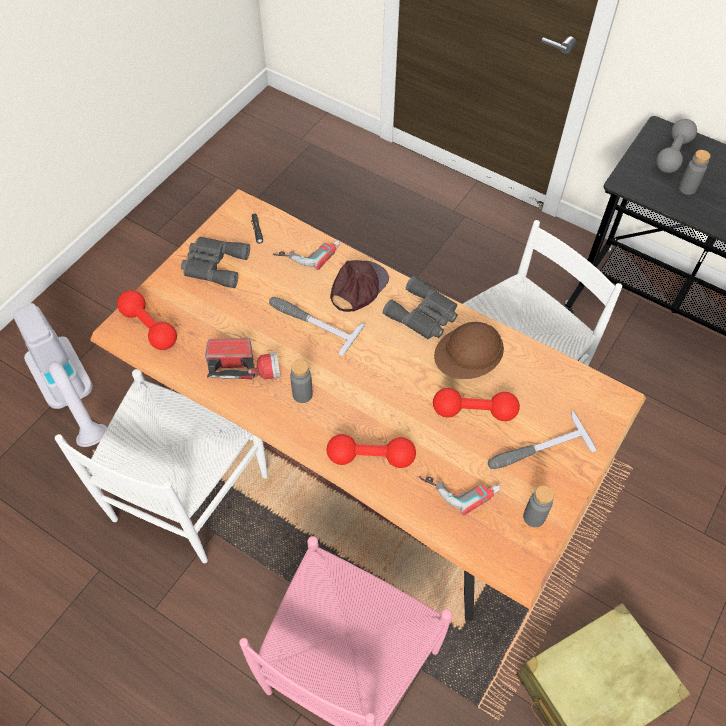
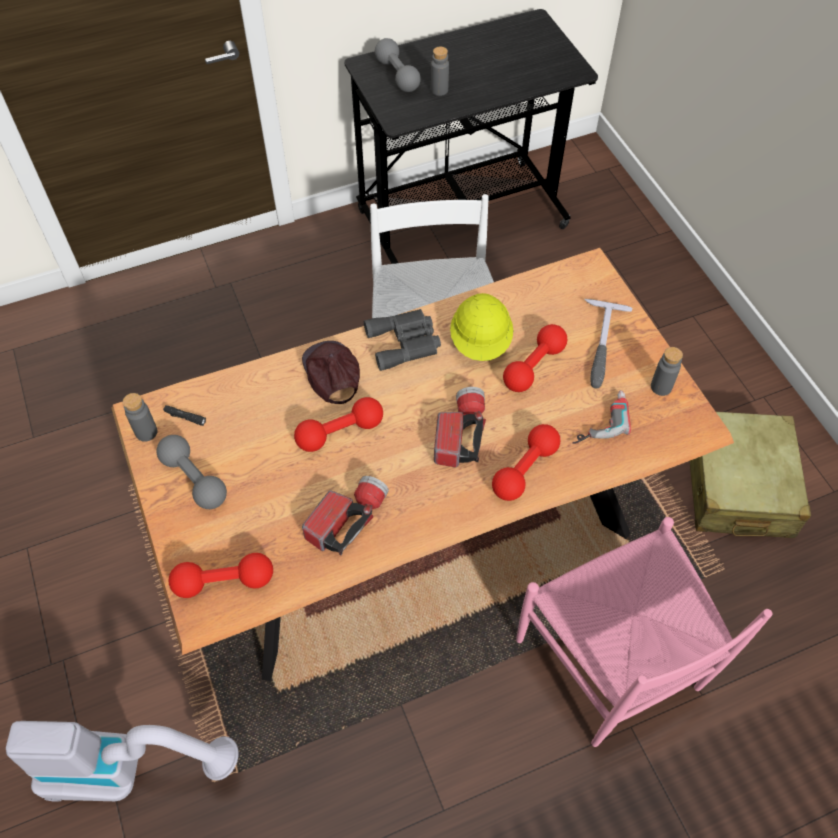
camera: 55 degrees left, 0 degrees up
(185, 497) = (341, 711): white chair -> none
(213, 265) = (194, 479): grey binoculars -> grey dumbbell
(302, 394) = (416, 486): grey bottle -> grey bottle (146, 432)
(308, 251) = (252, 389): power drill -> none
(312, 322) = (340, 432): hammer -> red dumbbell
(370, 396) = (460, 434): none -> flashlight
(467, 363) = (481, 342): brown hard hat -> yellow hard hat

